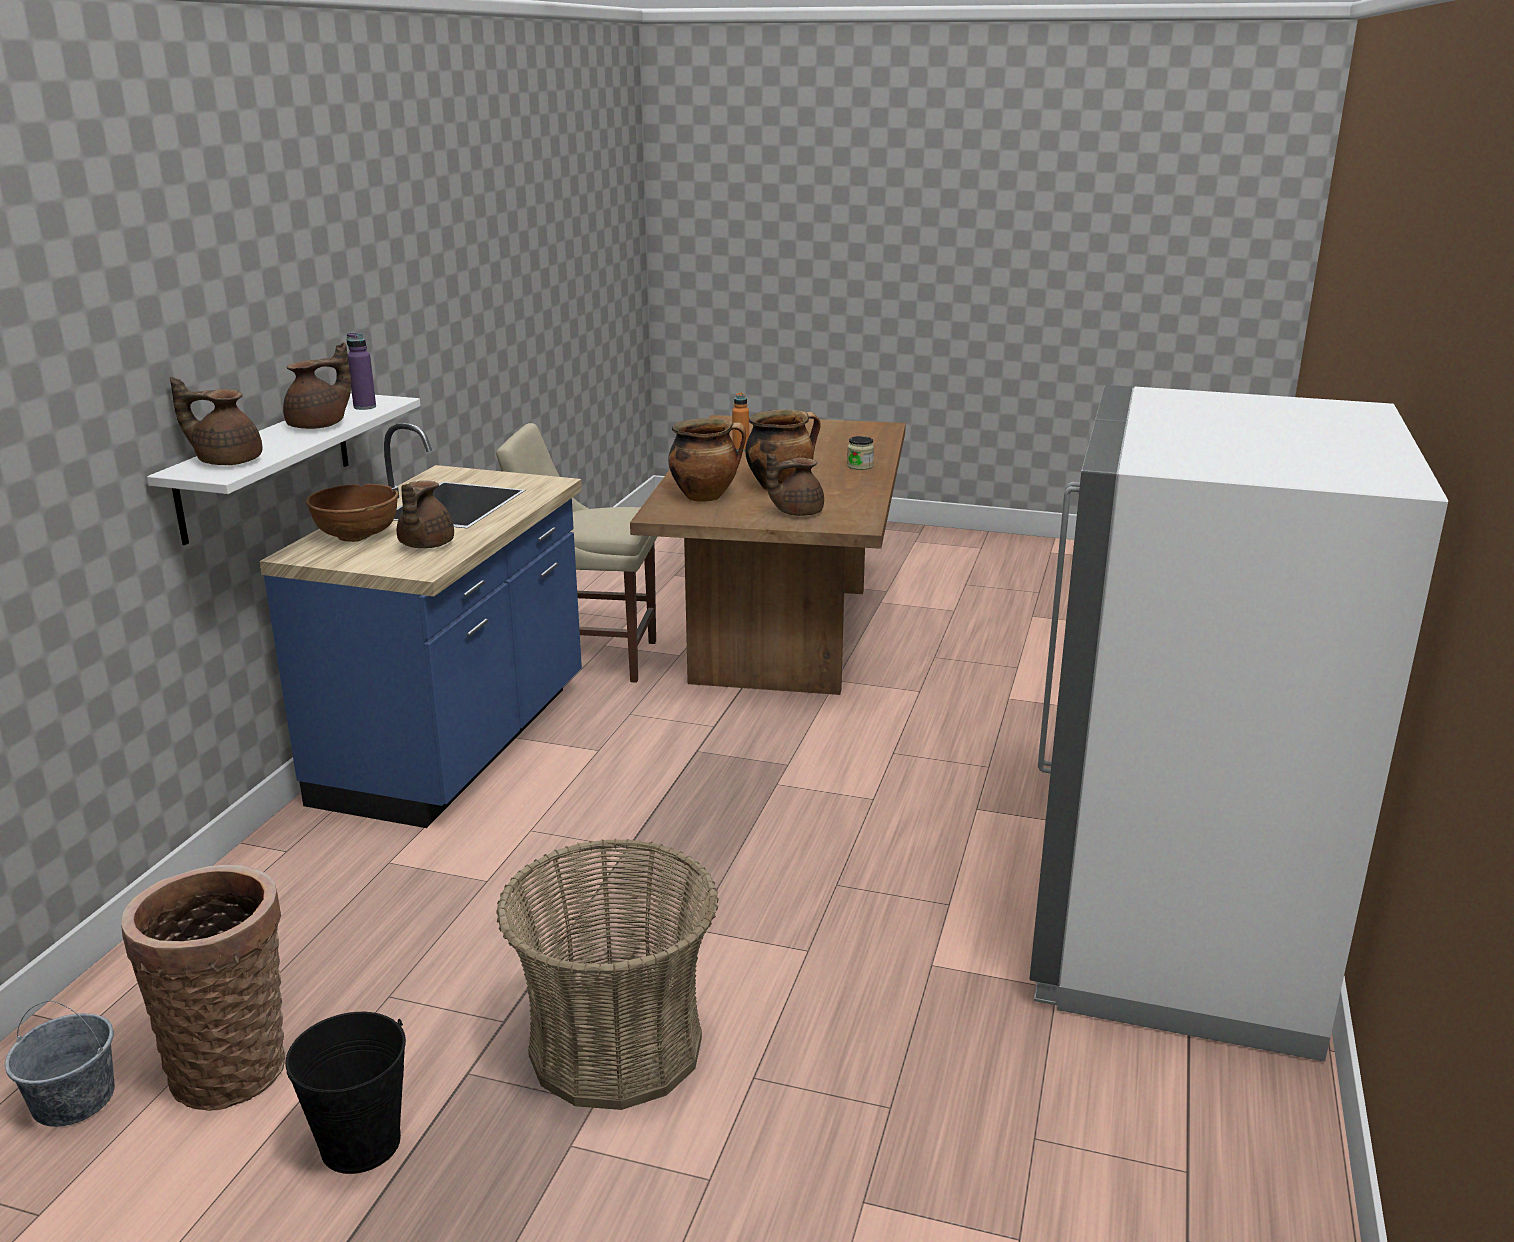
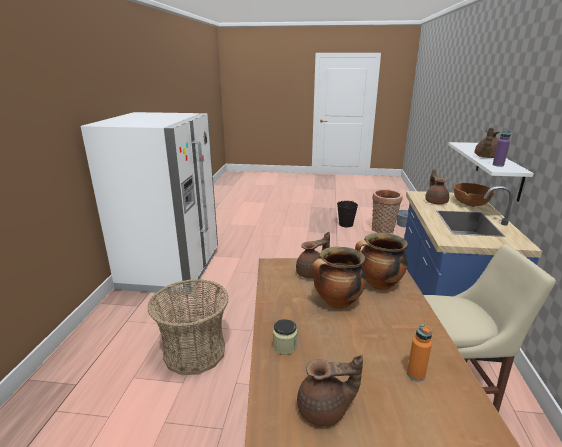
camera: 170 degrees right, 0 degrees up
(227, 461) = (471, 146): brown teapot -> brown teapot (324, 410)
(616, 1047) = (309, 238): basket -> basket (194, 352)

